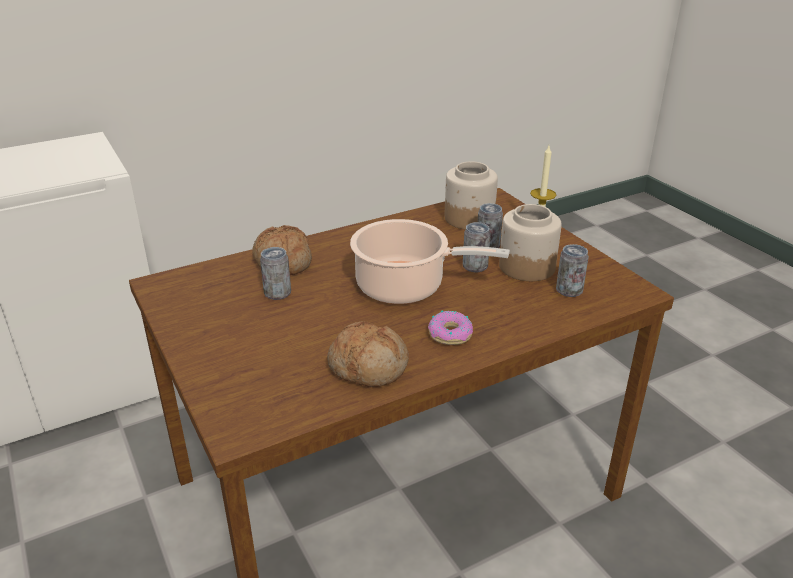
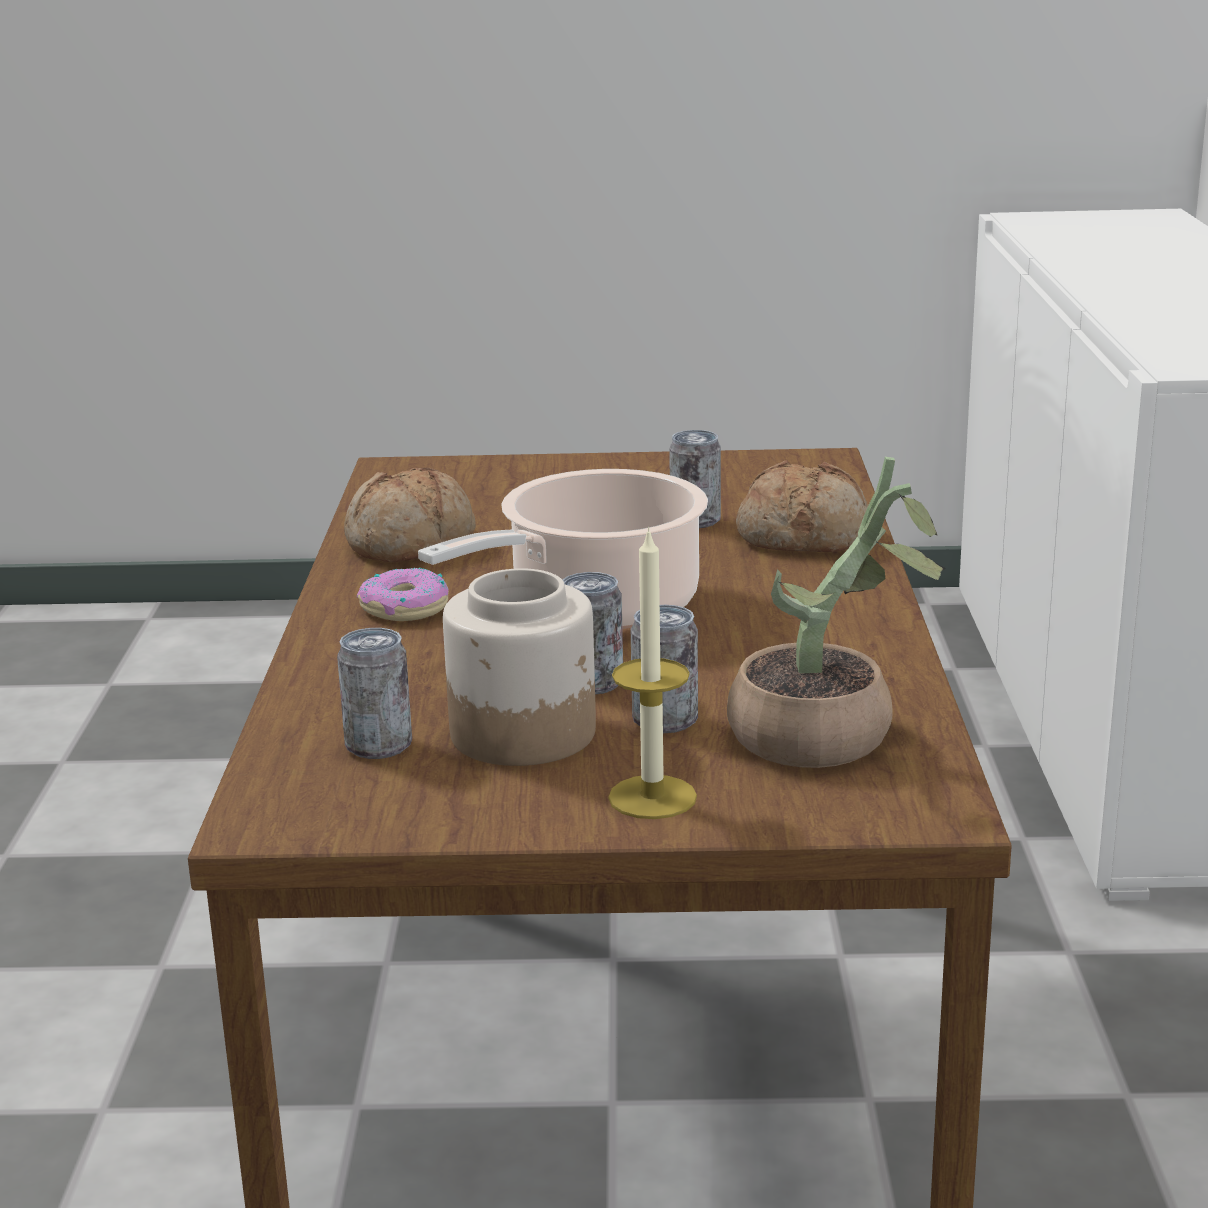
camera: 120 degrees right, 10 degrees down
(468, 218) = (831, 738): jar -> potted plant

